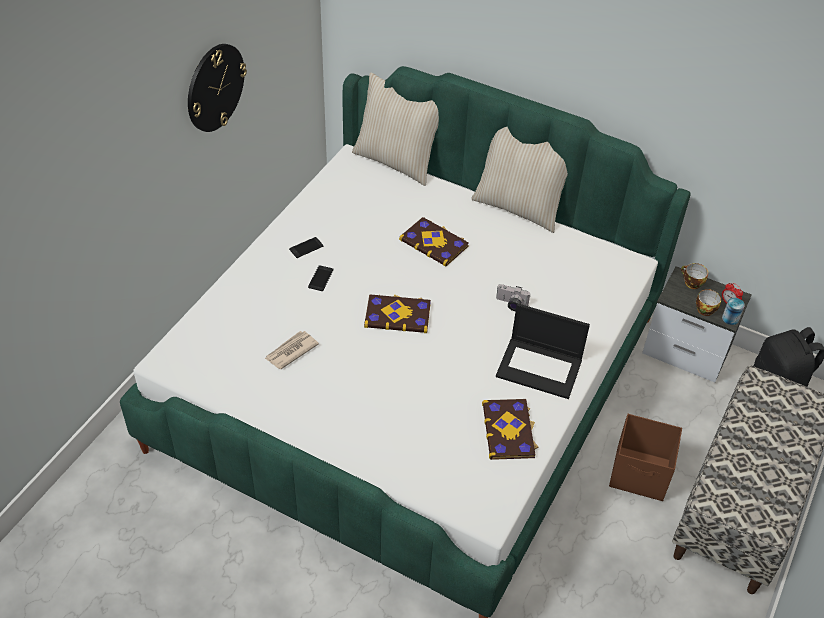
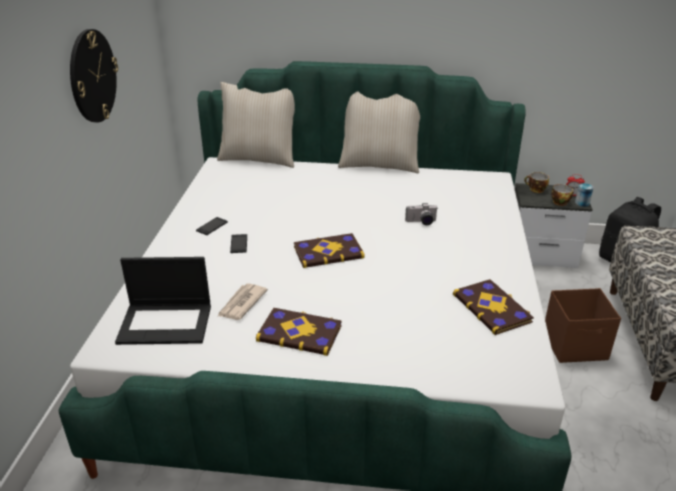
camera: 20 degrees left, 15 degrees down
(434, 243) = (326, 199): book -> book (300, 333)
(540, 367) = (481, 257): laptop -> laptop (166, 323)

